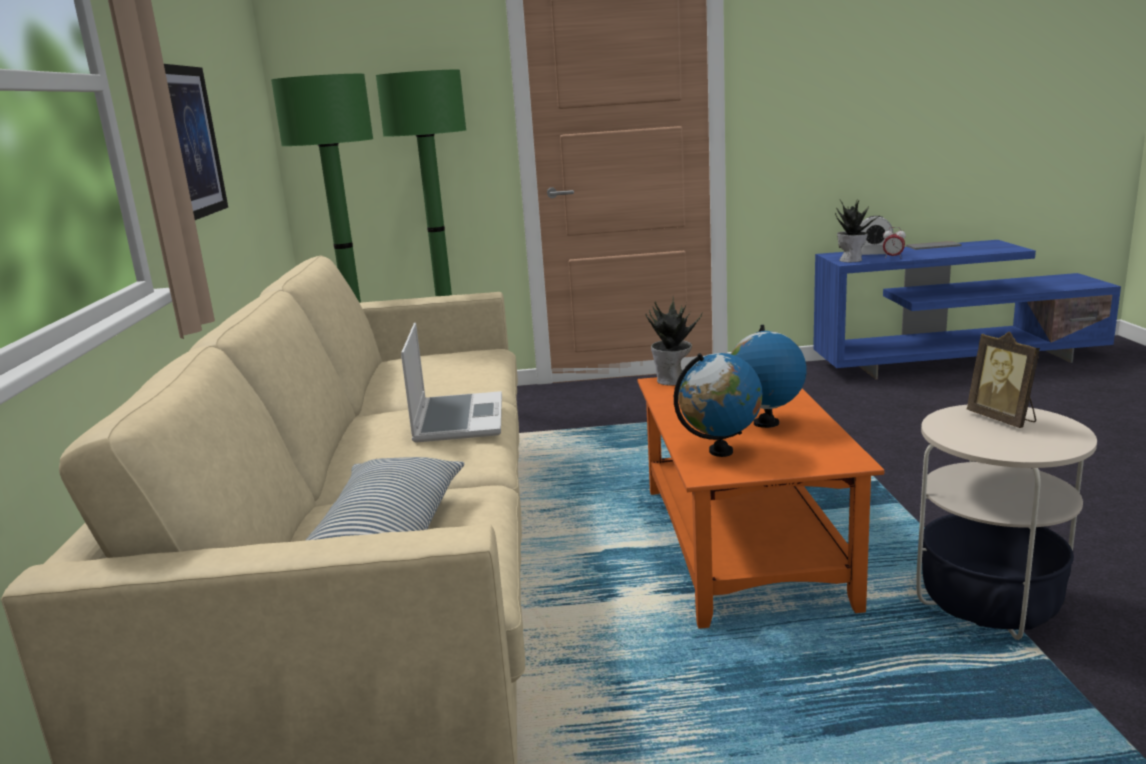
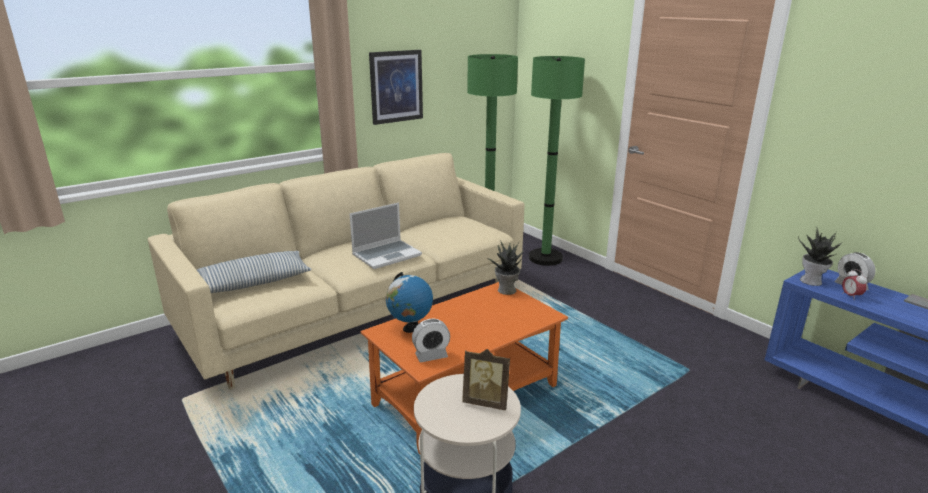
camera: 55 degrees right, 5 degrees up
(765, 423) = (461, 332): globe -> none
(818, 450) = (431, 356): none -> alarm clock
(1003, 419) = (486, 402): picture frame -> picture frame turned 105 degrees counterclockwise

